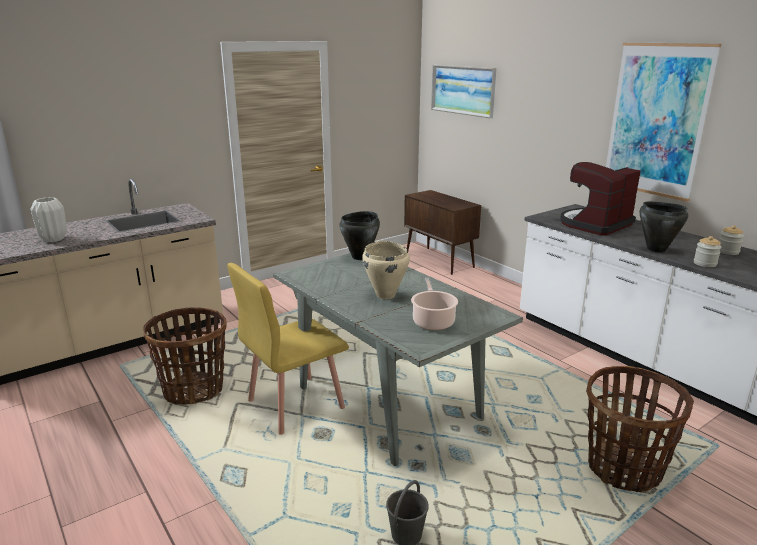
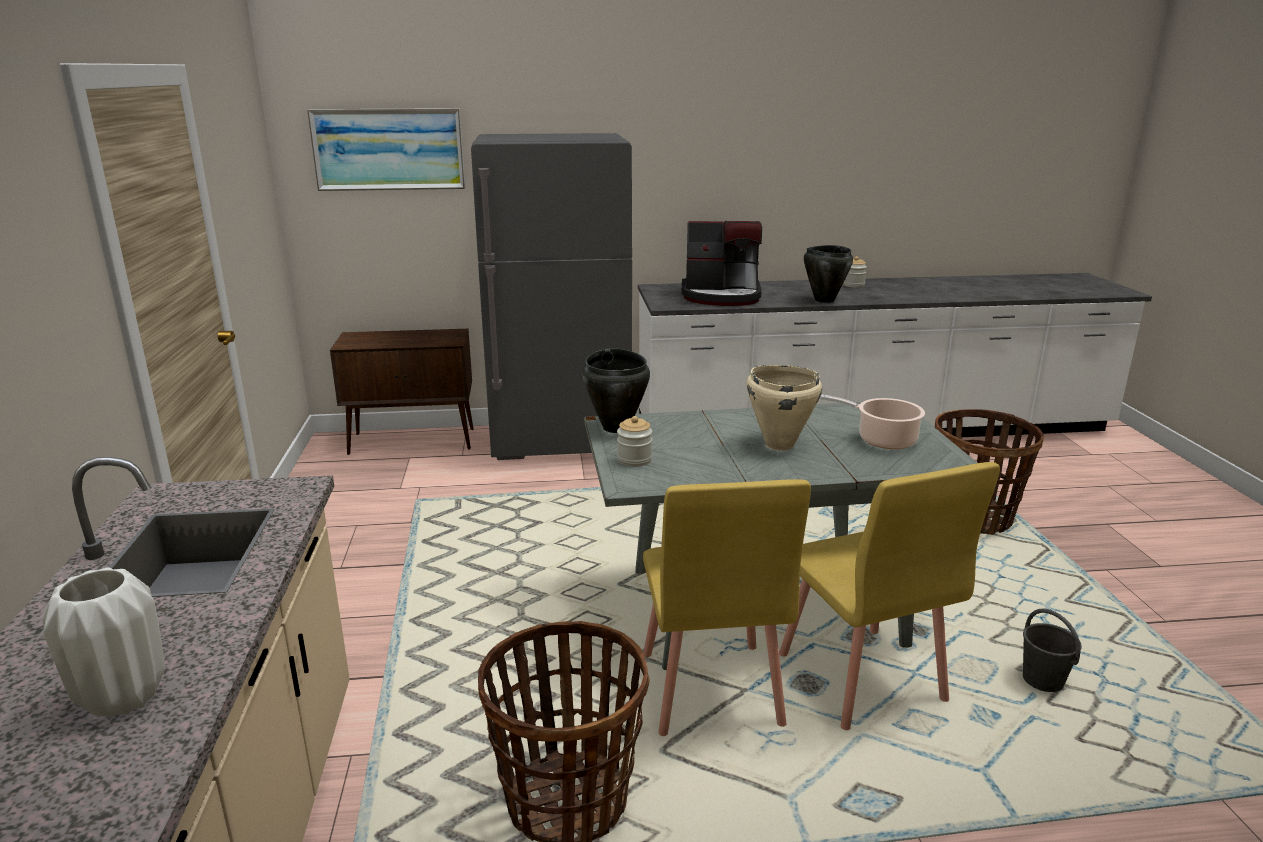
camera: 60 degrees left, 0 degrees up
(344, 452) = (860, 678): none -> yellow chair
(493, 293) = (561, 444): none -> grey fridge
(595, 224) = (722, 296): coffee machine -> coffee machine turned 75 degrees counterclockwise
(656, 120) = (731, 159): picture -> none
(705, 263) = (877, 298): jar -> jar (634, 460)

